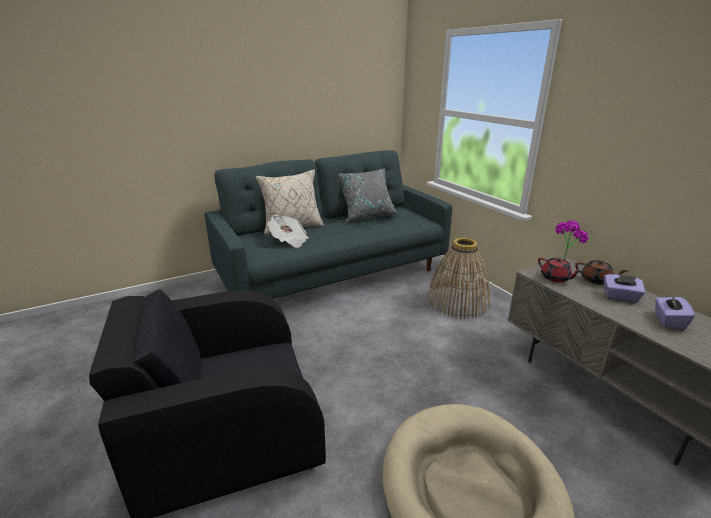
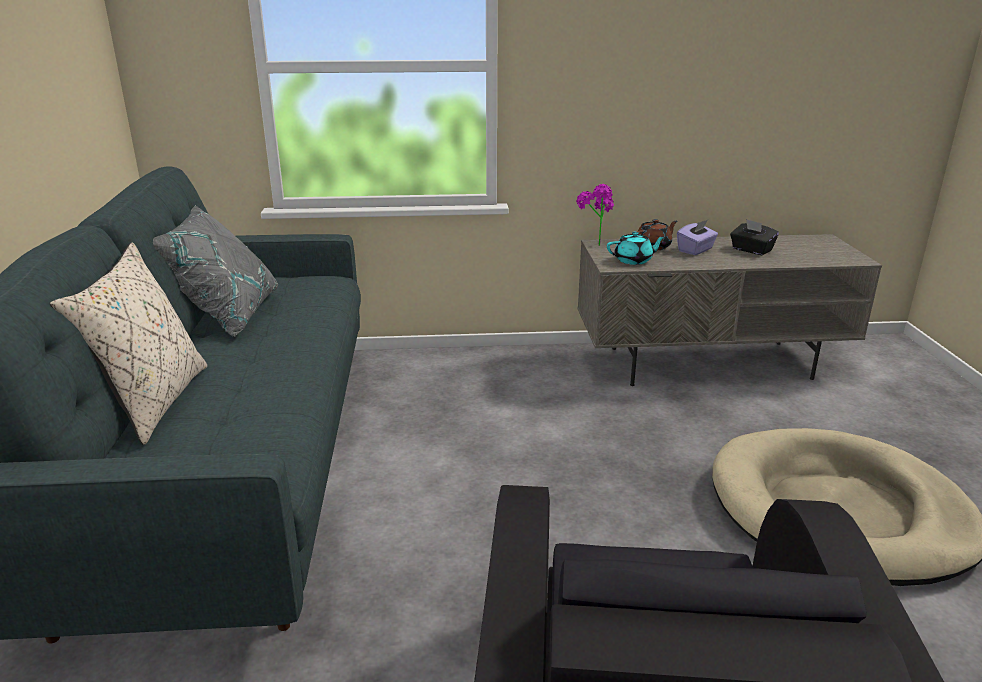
camera: 65 degrees left, 0 degrees up
(289, 241) = (233, 420): newspaper -> none
(457, 302) = (461, 380): basket -> none
(555, 278) = (634, 260): red teapot -> turquoise teapot
(668, 320) = (751, 250): purple tissue box -> black tissue box

